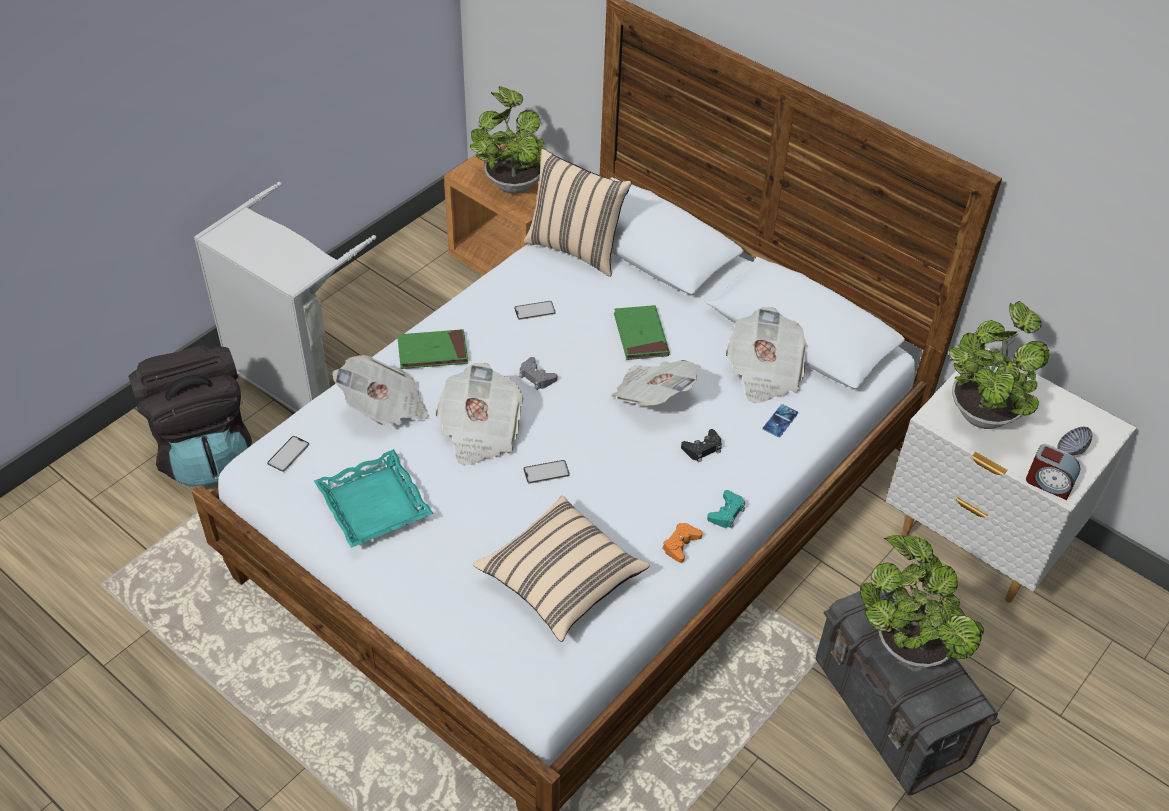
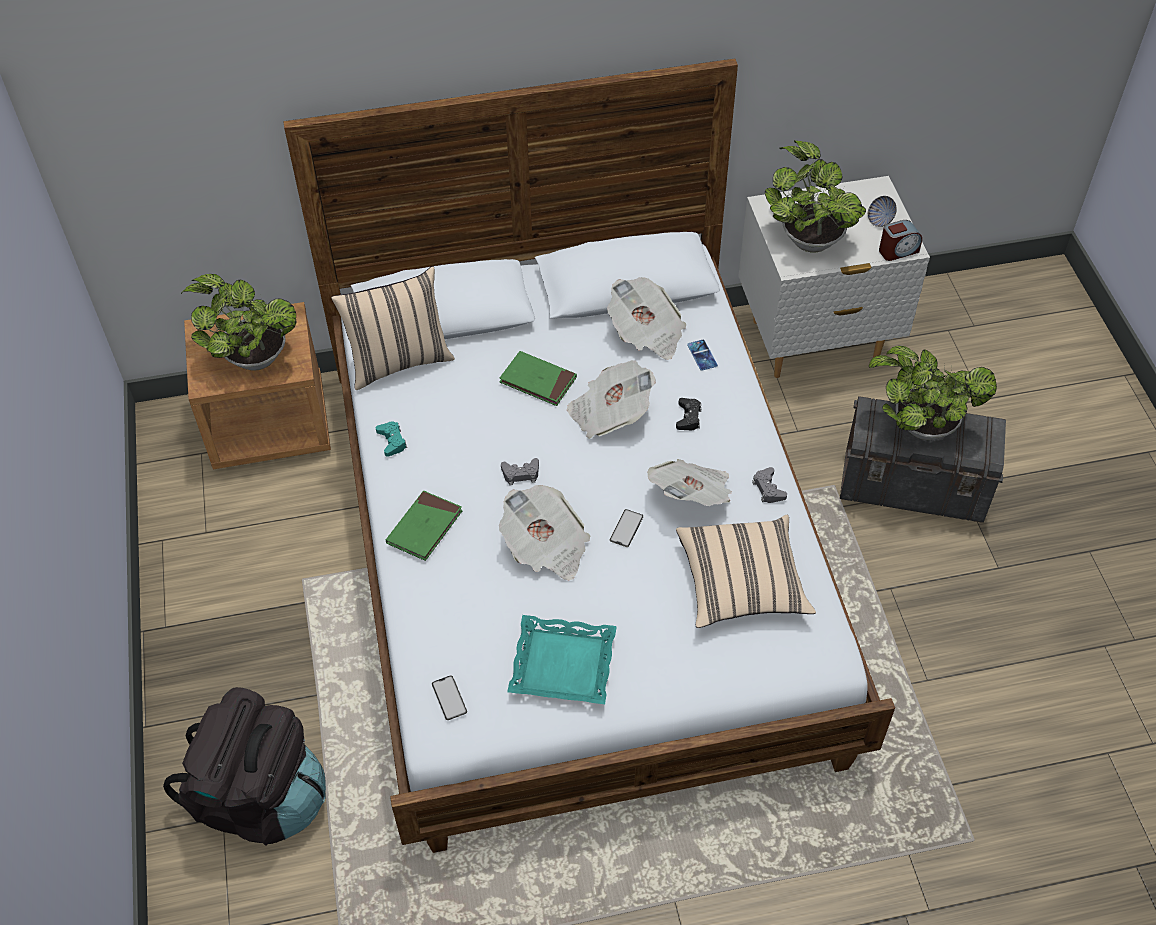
camera: 50 degrees left, 5 degrees up
(297, 377) = (241, 674): grey laundry basket -> none
(385, 408) = (461, 597): newspaper -> newspaper (692, 495)
(534, 310) = (443, 431): phone -> none
(681, 545) = (768, 489): orange game controller -> grey game controller
(726, 513) = (761, 443): turquoise game controller -> turquoise game controller (392, 441)

